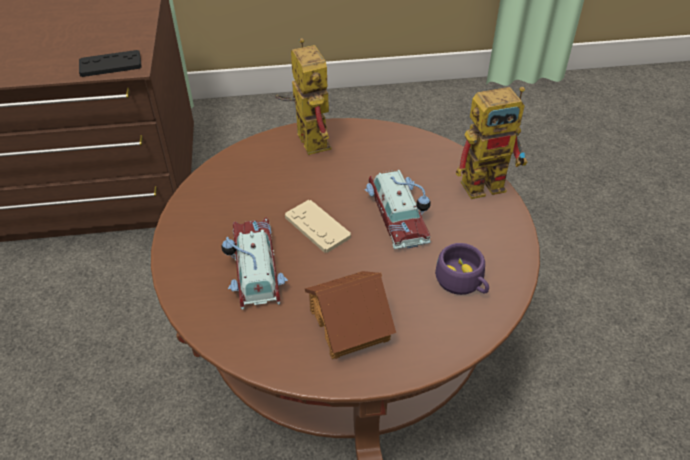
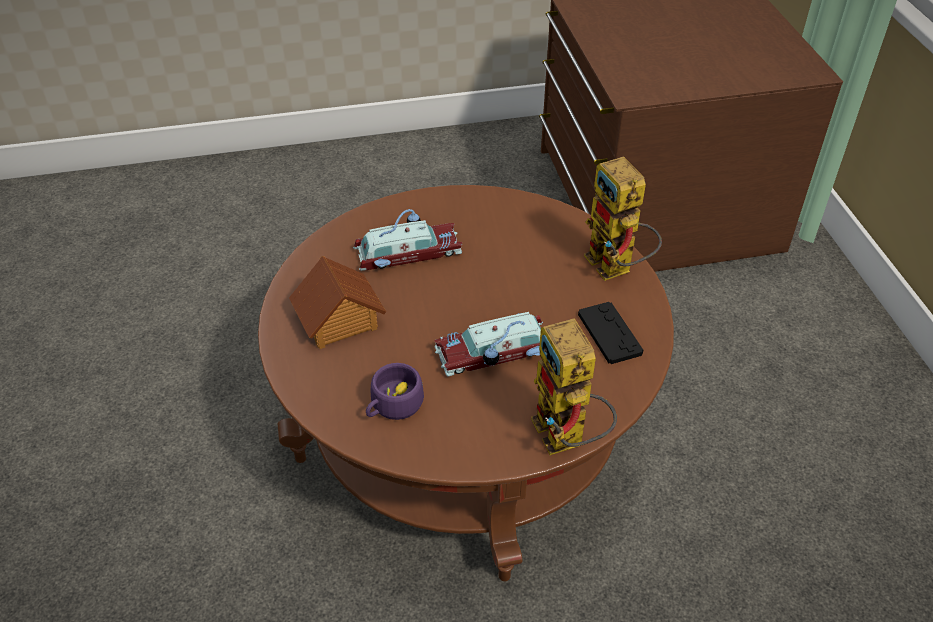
camera: 85 degrees right, 0 degrees up
(110, 65) = (628, 82): black game controller -> black game controller (609, 334)
(307, 137) = (616, 269): toy robot -> toy robot turned 90 degrees clockwise
(317, 227) = (466, 289): beige game controller -> none

